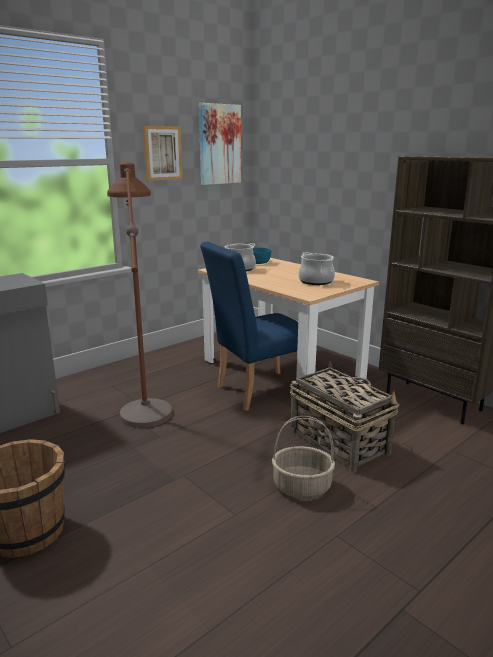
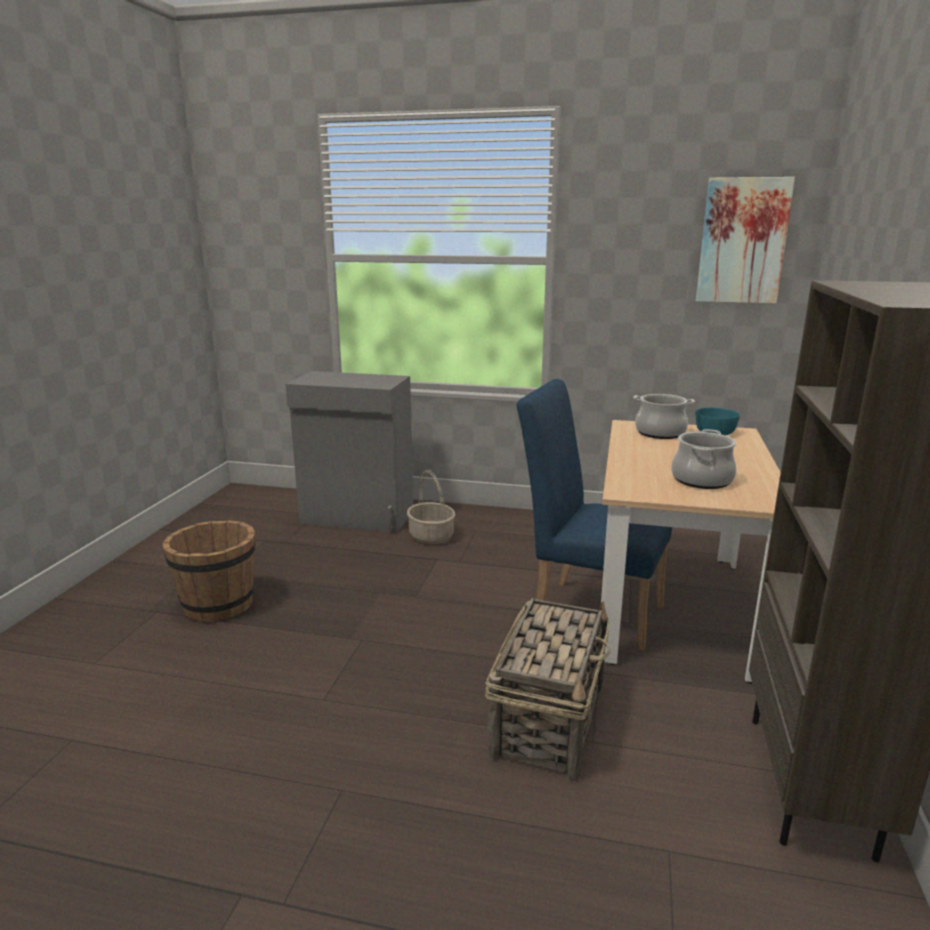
camera: 55 degrees right, 0 degrees up
(144, 397) = (477, 555): brown floor lamp -> none
(162, 153) = (631, 252): picture -> none
(302, 486) = (416, 727): basket -> basket (432, 536)

